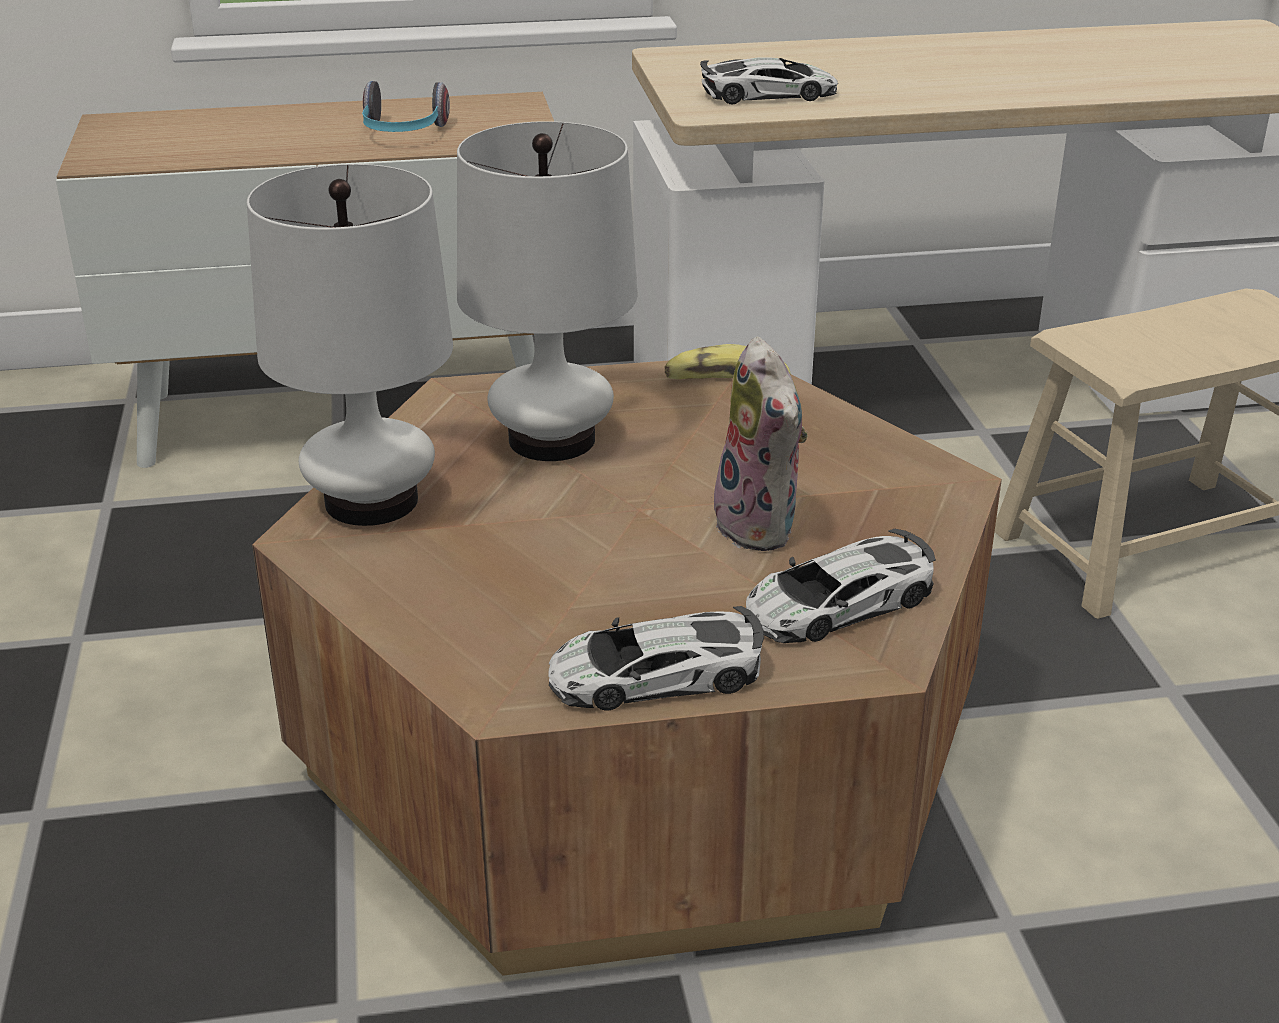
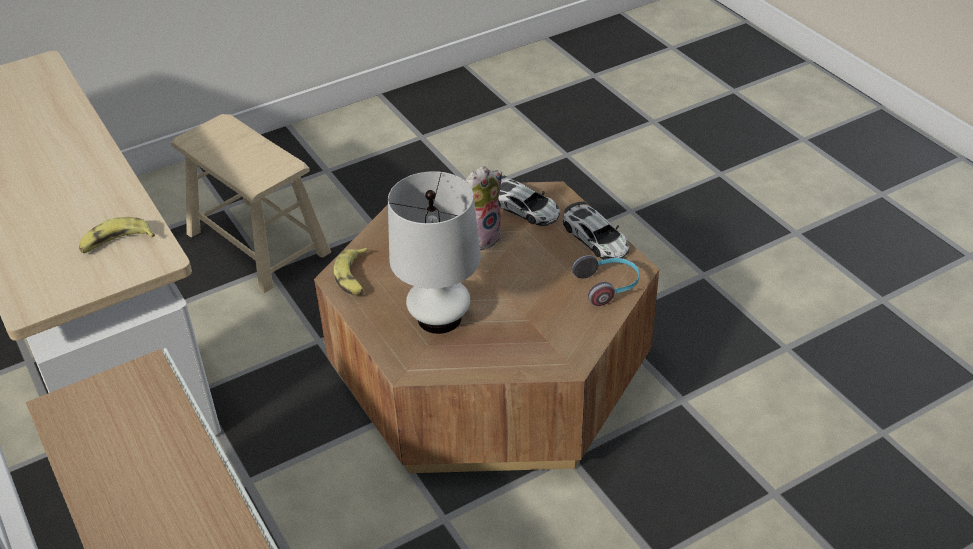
camera: 110 degrees left, 10 degrees up
(371, 501) = (527, 356): white table lamp -> none
(403, 133) = (149, 439): headphones -> headphones (608, 286)
(768, 94) = (116, 243): toy car -> banana

